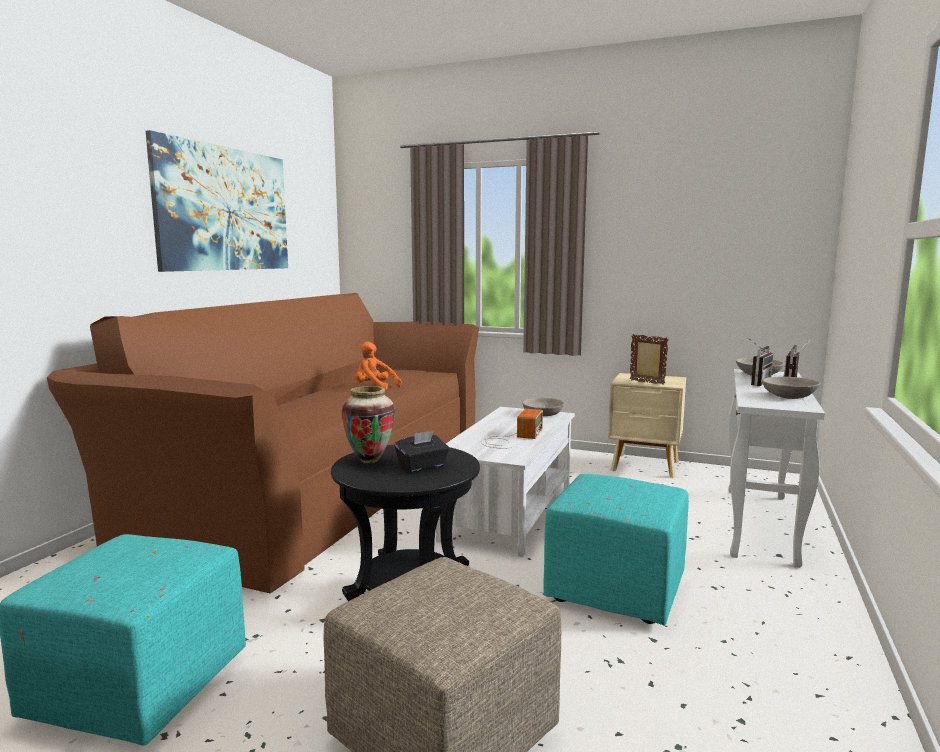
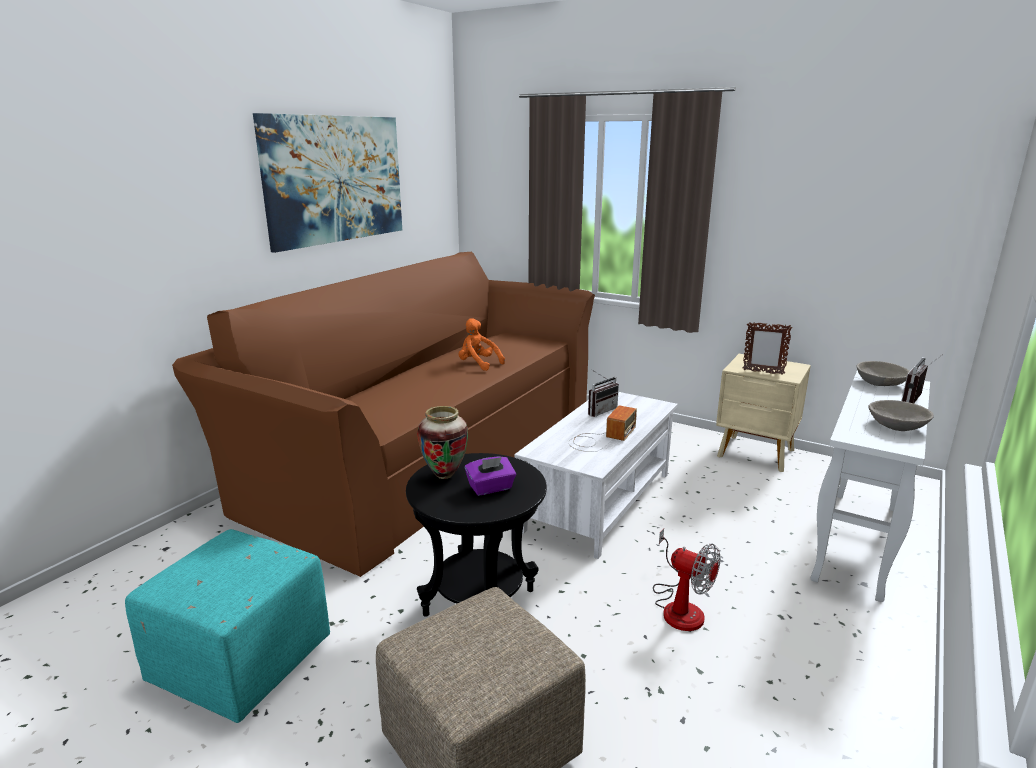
camera: 10 degrees right, 10 degrees up
(422, 466) = (490, 488): black tissue box -> purple tissue box
(543, 414) = (643, 403): grey bowl -> none
(615, 588) = (679, 606): turquoise ottoman -> fan
(647, 382) = (762, 372): picture frame -> picture frame turned 150 degrees clockwise
(755, 383) = (870, 398): radio -> radio (599, 410)

